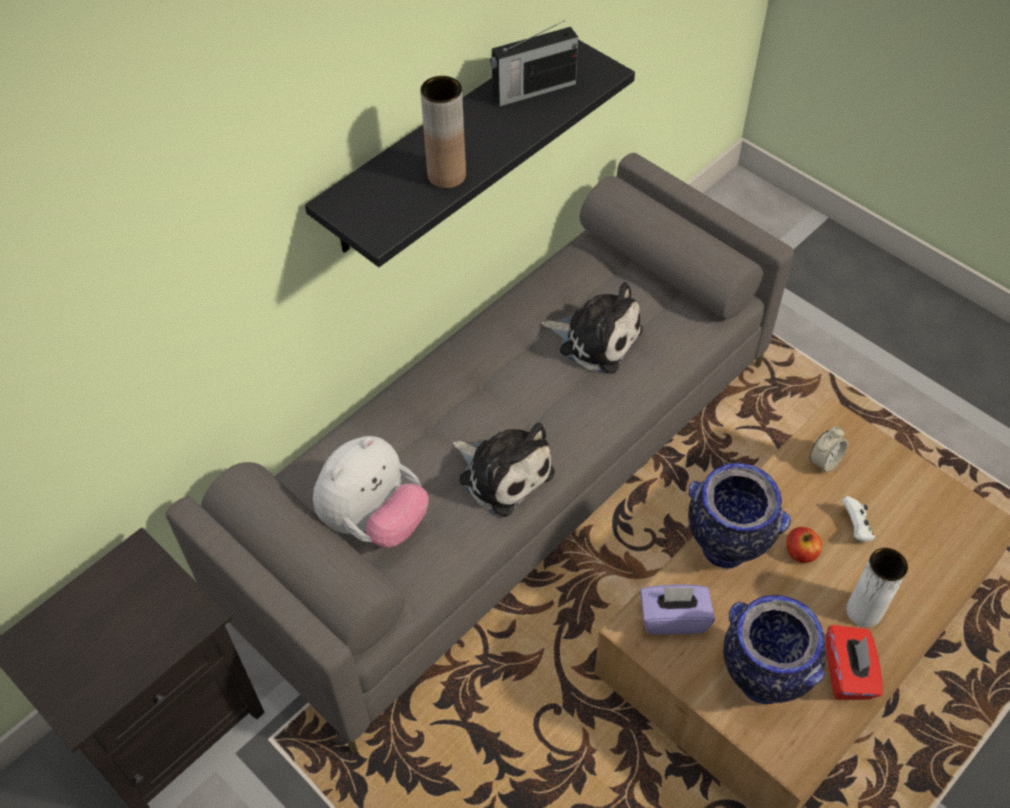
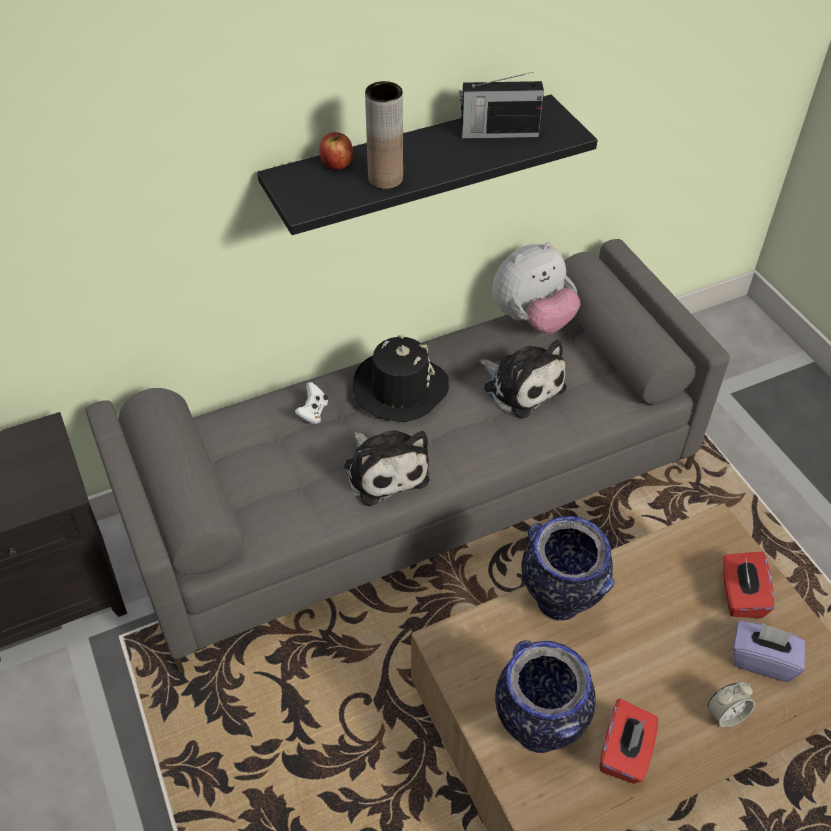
camera: 20 degrees right, 5 degrees down
(374, 520) = (258, 474): plush toy -> plush toy (532, 319)
(476, 380) = (400, 389): none -> black hat
(673, 618) = (482, 645): purple tissue box -> purple tissue box (762, 660)
(800, 552) = (630, 629): apple -> apple (337, 164)
(824, 461) = (691, 557): alarm clock -> alarm clock (726, 714)
(856, 527) = (694, 625): white game controller -> white game controller (313, 412)
(863, 611) = (666, 702): white vase -> none
(884, 484) = (740, 596): none -> red tissue box

